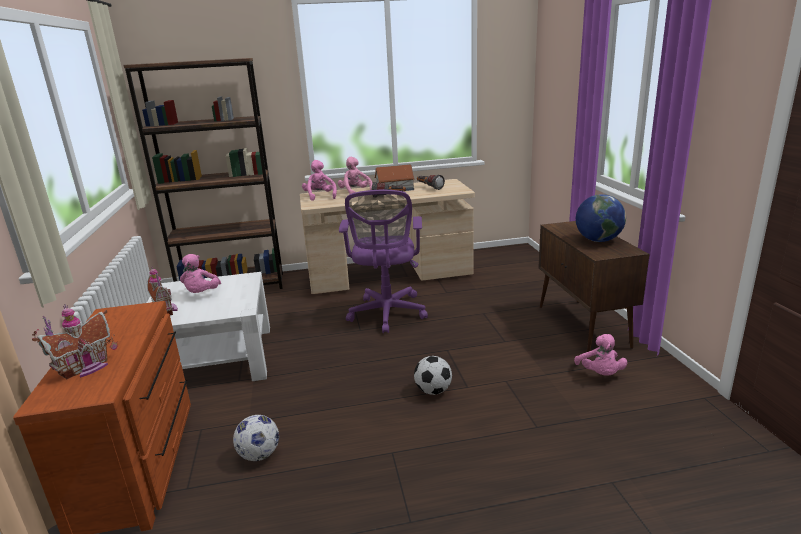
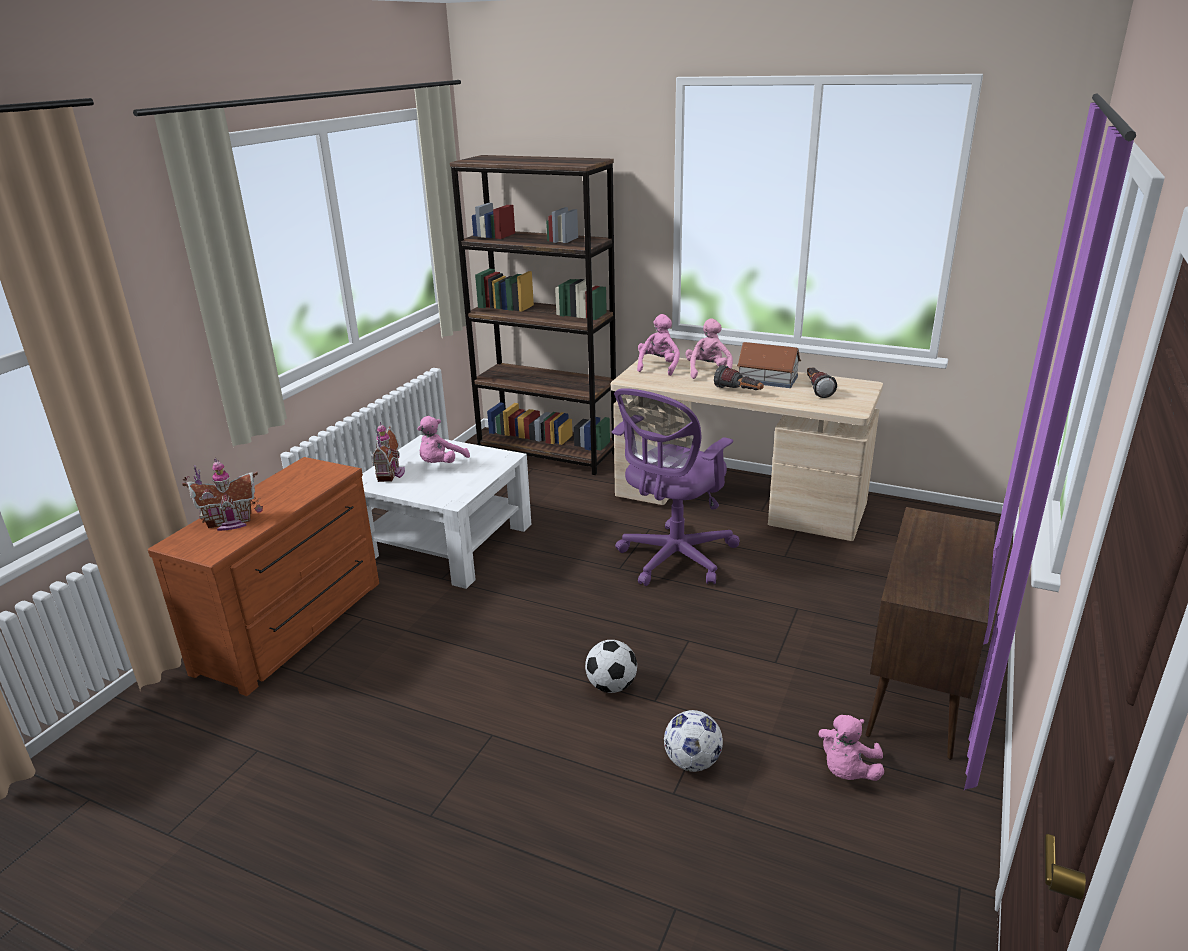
camera: 35 degrees right, 5 degrees up
(259, 455) = (381, 671): football -> football (692, 762)
(598, 240) = (946, 567): globe -> none

